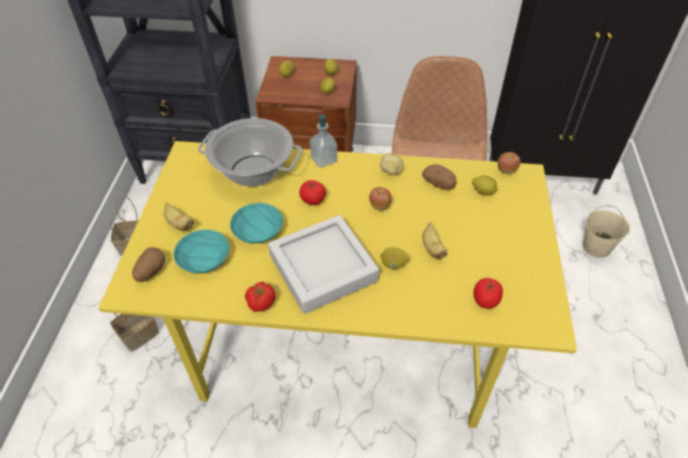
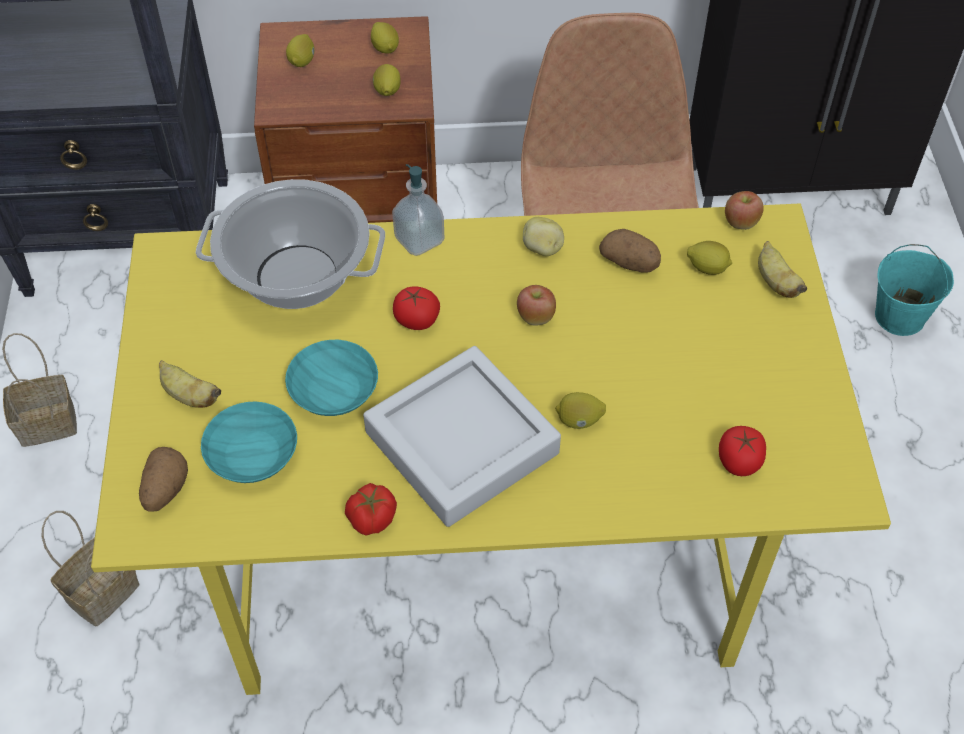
camera: 10 degrees left, 5 degrees up
(432, 248) = (638, 383): banana -> banana (775, 282)
(596, 247) = (900, 316): beige bucket -> turquoise bucket

